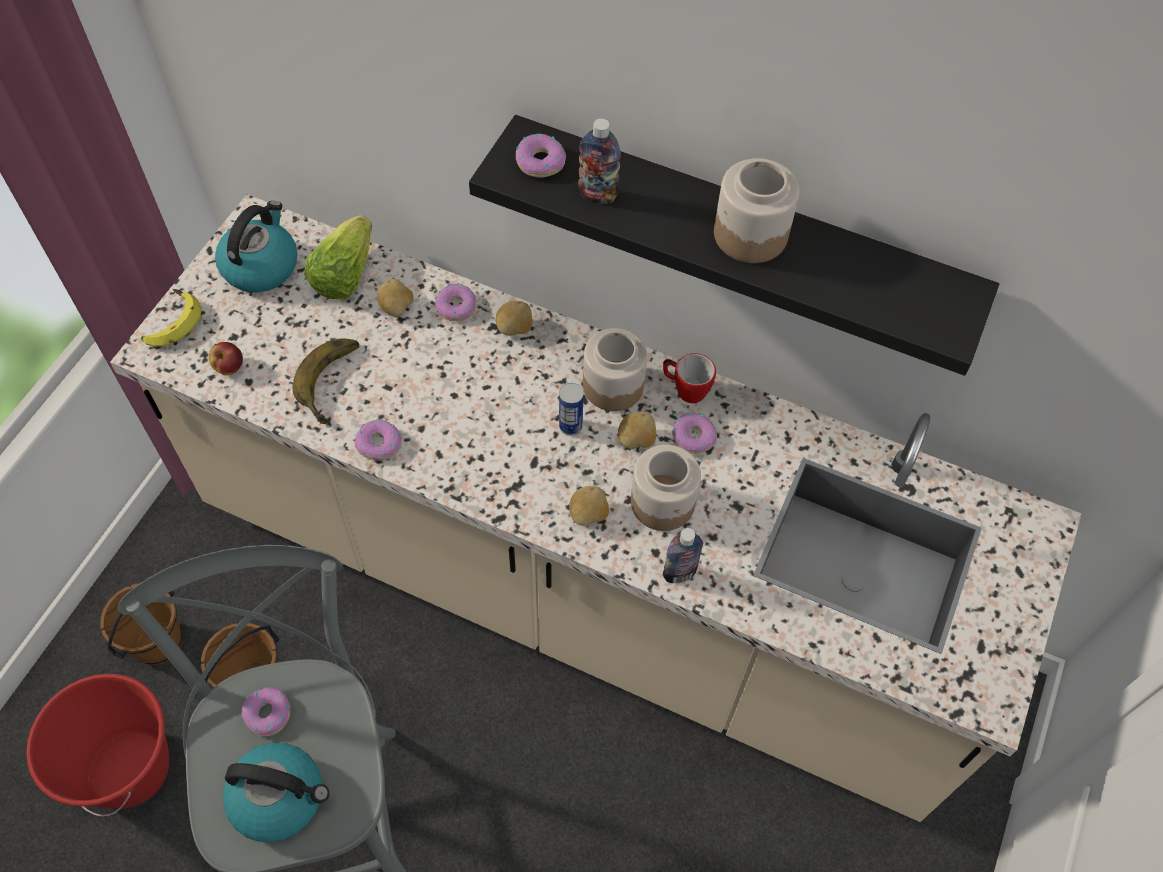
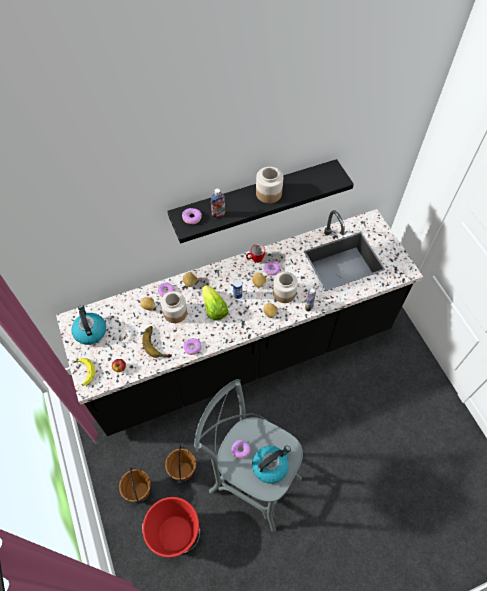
camera: 45 degrees left, 0 degrees up
(344, 274) = (120, 311): lettuce -> lettuce (214, 309)
(576, 588) = (243, 355): beige counter -> black counter
(613, 385) = (235, 274): jar -> jar (175, 312)

